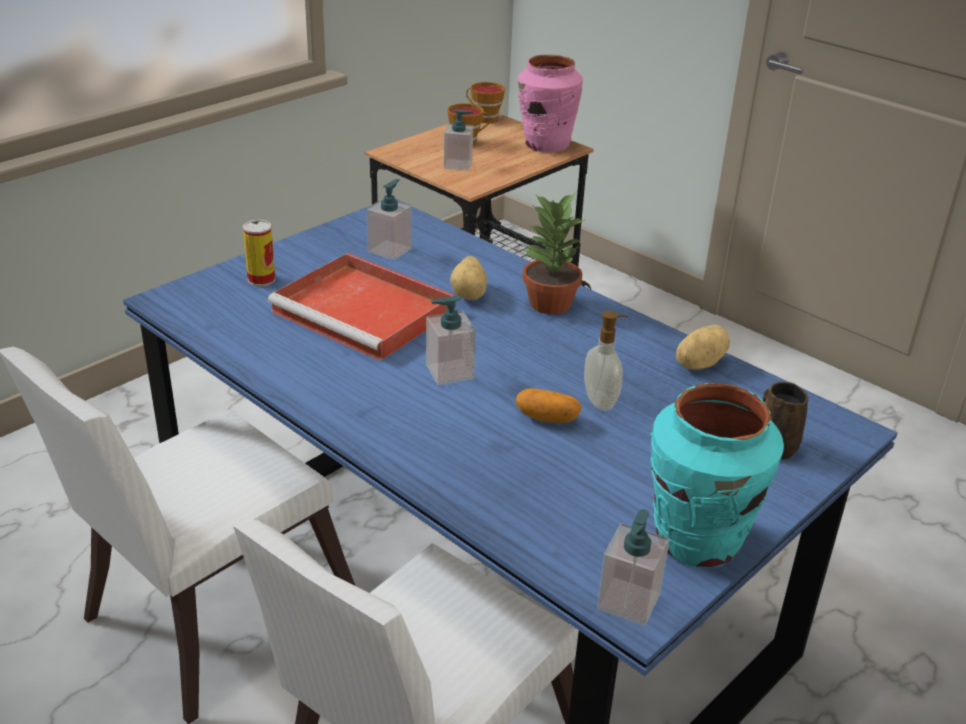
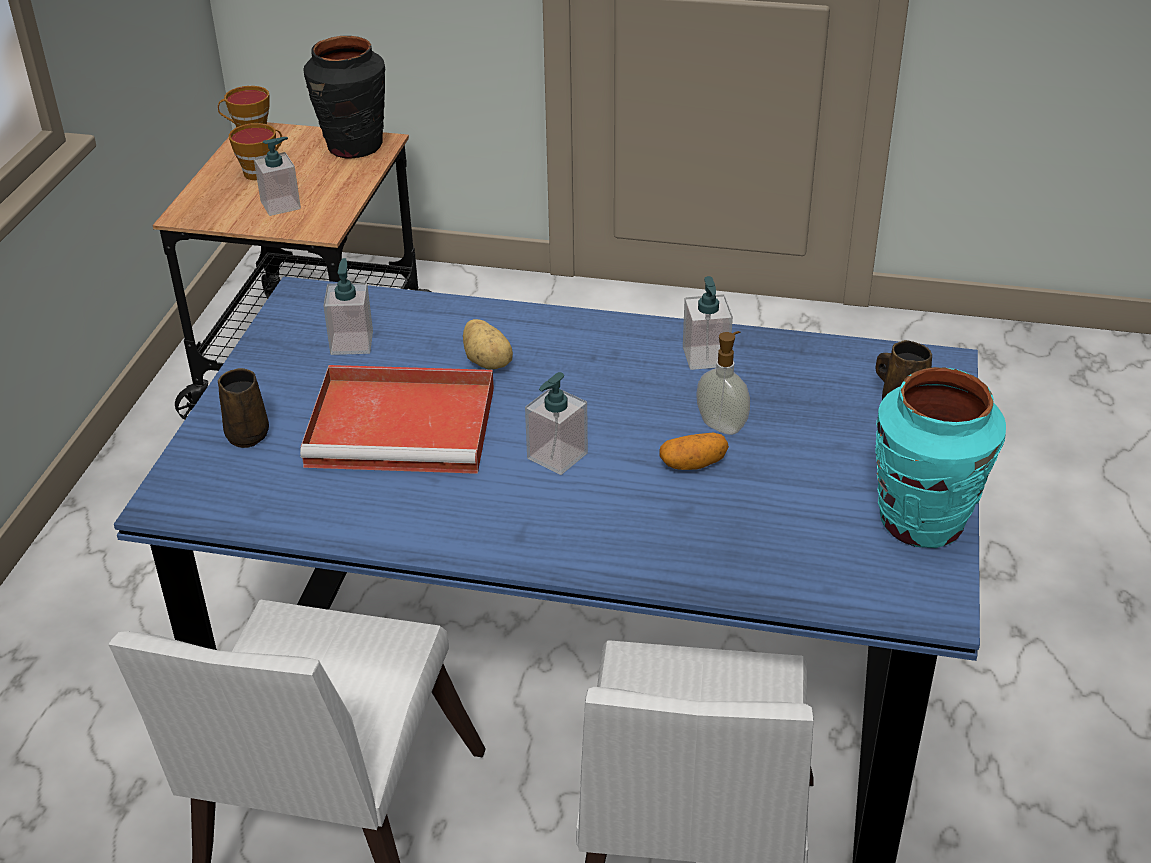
camera: 30 degrees left, 5 degrees up
(261, 279) = (249, 434): can -> brown mug
(546, 145) = (354, 147): pink vase -> black vase
(548, 303) = (574, 341): potted plant -> none
(628, 602) = (922, 603): soap dispenser -> soap dispenser (705, 357)
(698, 363) = (767, 350): potato -> none

